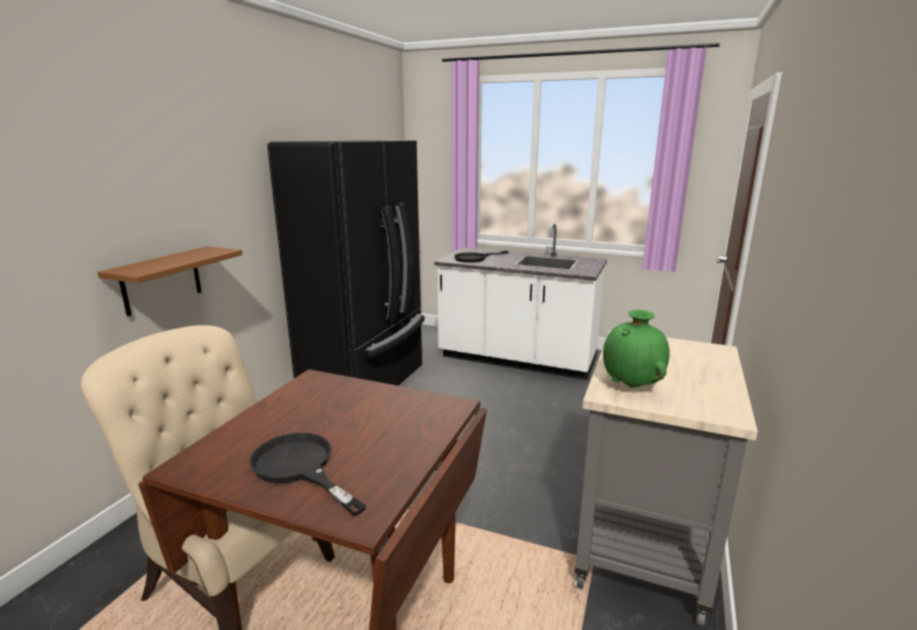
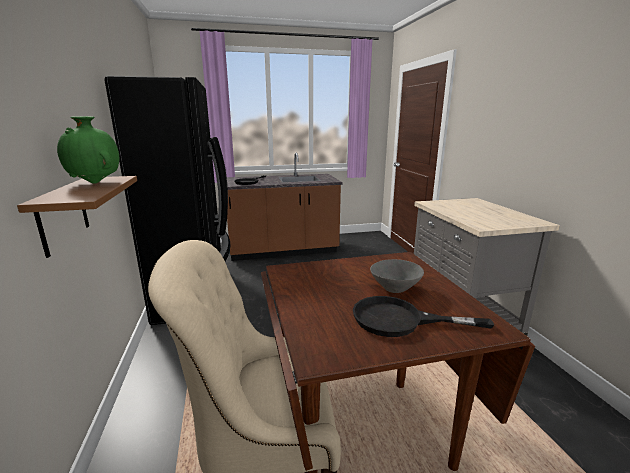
camera: 35 degrees left, 0 degrees up
(365, 435) = (394, 288): none -> grey bowl
(517, 359) = (283, 251): white counter -> brown counter
(632, 386) = (483, 221): green vase -> green vase (95, 183)

